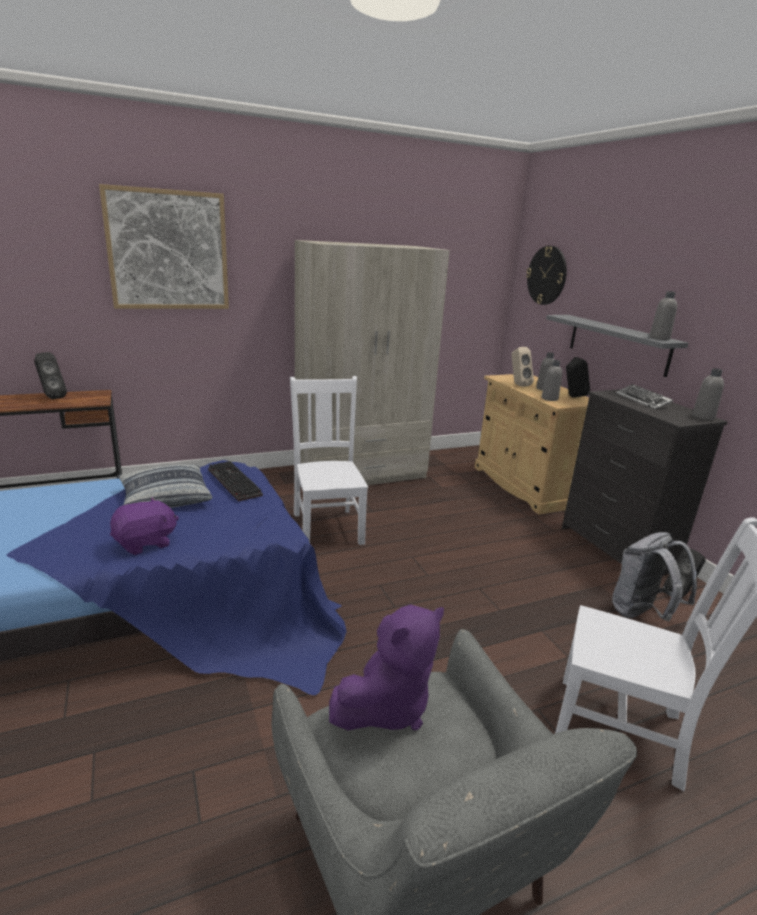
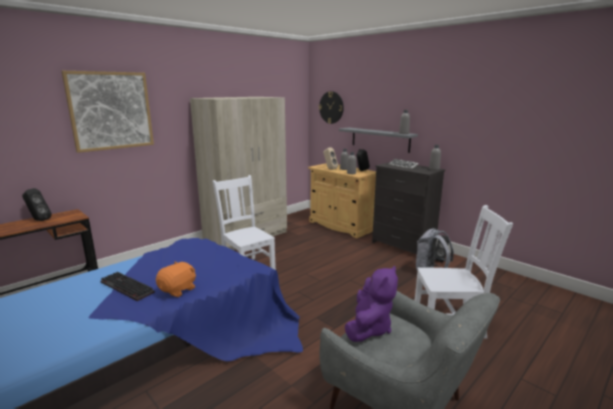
camera: 20 degrees left, 5 degrees down
(145, 543) = (178, 290): purple plush toy -> orange plush toy
(164, 497) = (165, 265): pillow -> none
(232, 482) = (201, 248): keyboard -> keyboard (125, 287)

